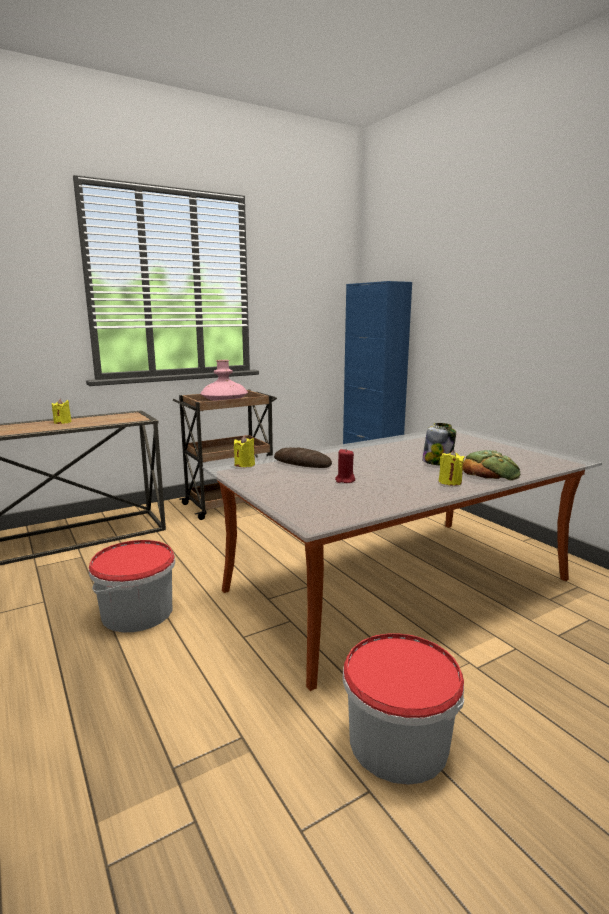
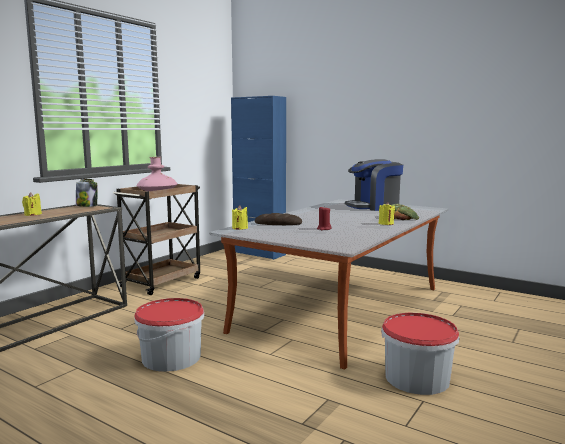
camera: 25 degrees left, 5 degrees down
(437, 462) = (362, 216): jar -> jar (87, 206)
(482, 446) = (374, 207): none -> coffee machine

